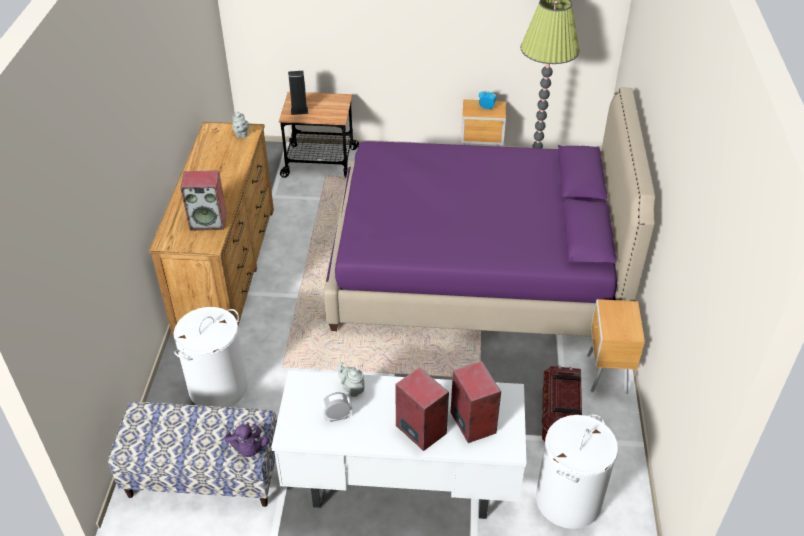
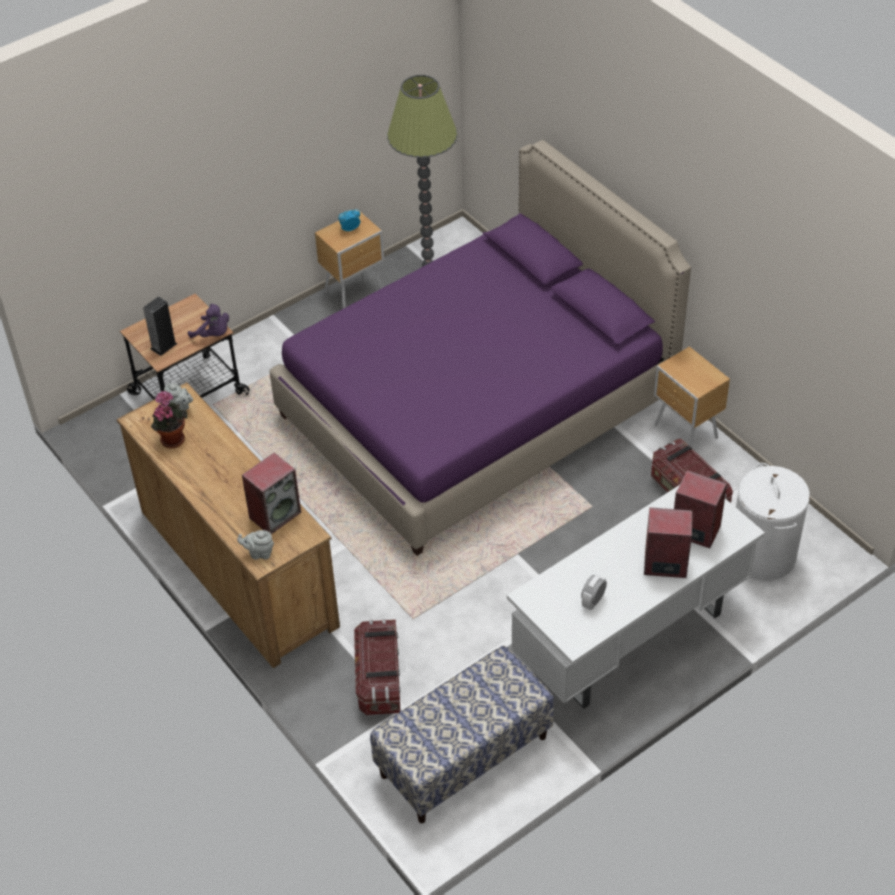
camera: 40 degrees left, 5 degrees up
(215, 147) = (172, 438): none -> potted plant
(218, 388) = (379, 679): white laundry basket -> storage box
(248, 449) = (523, 688): purple plush toy -> purple plush toy (213, 334)
(352, 388) = (576, 571): grey teapot -> grey teapot (259, 553)

